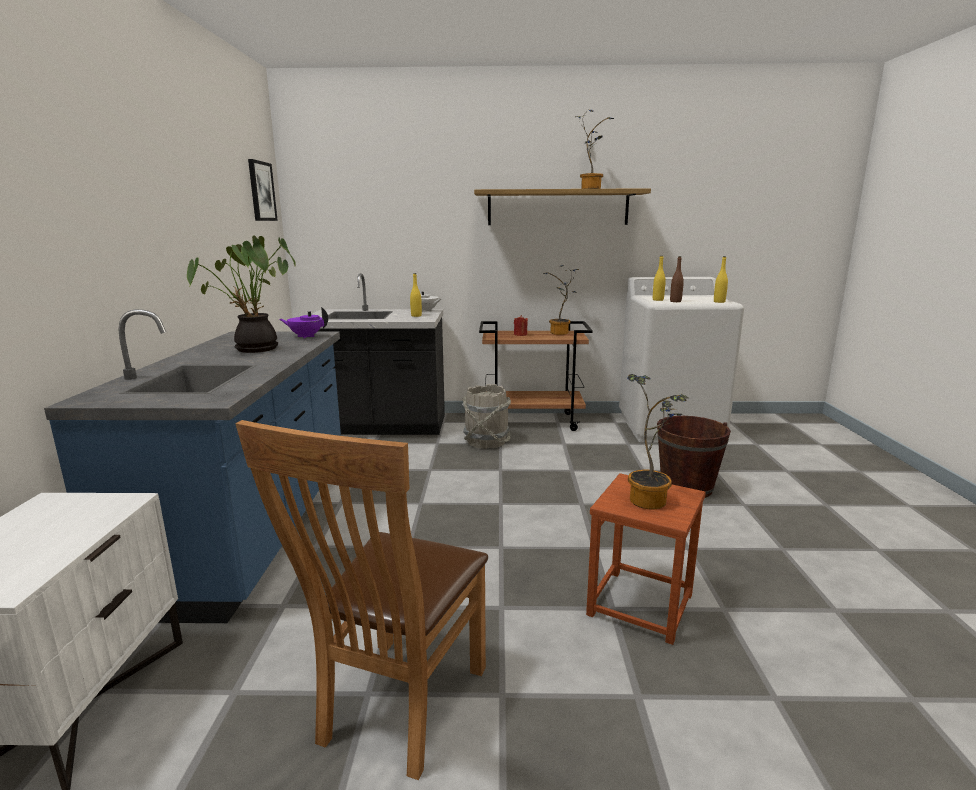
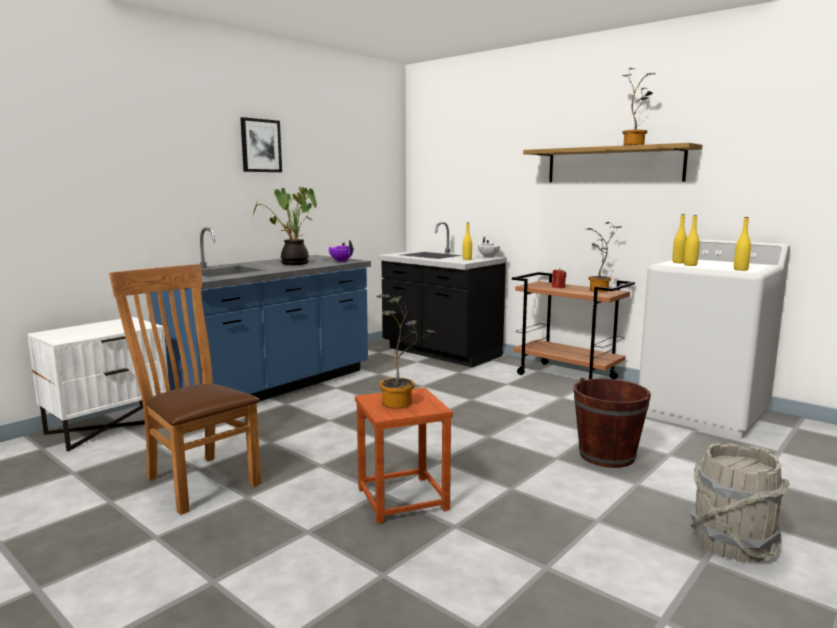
camera: 40 degrees right, 5 degrees down
(261, 191) = (379, 156): picture -> picture (260, 145)
(397, 709) = (197, 479): brown chair -> brown chair turned 75 degrees clockwise
(486, 442) = (497, 380): grey bucket -> grey bucket (731, 544)
(675, 301) = (690, 265): brown bottle -> yellow bottle

